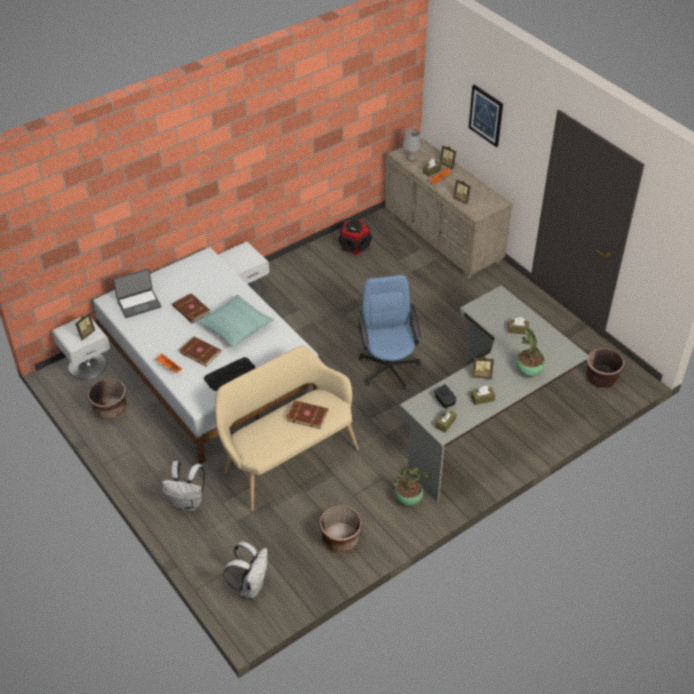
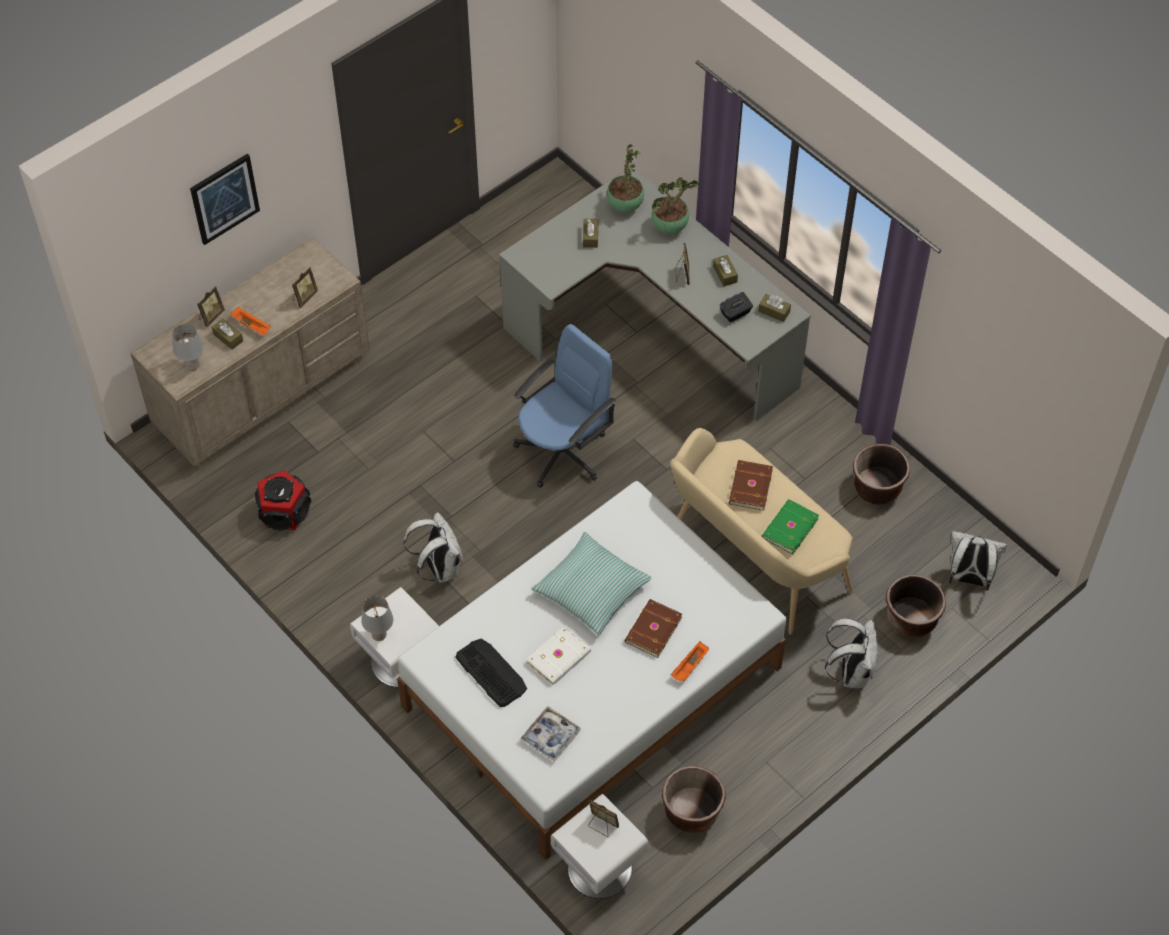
camera: 95 degrees left, 10 degrees up
(139, 303) = (551, 736): laptop -> tray
(191, 310) = (559, 658): brown book -> white book
(230, 374) = (694, 583): keyboard -> keyboard (491, 672)
(236, 251) = (379, 635): none -> grey table lamp
(269, 432) = (789, 528): none -> green book
(306, 307) = (439, 568): none -> white backpack
(388, 367) = (563, 451): blue office chair -> blue office chair turned 150 degrees clockwise
(409, 500) = (801, 417): potted plant -> potted plant (625, 205)
(601, 378) = (559, 213): brown planter -> brown planter (911, 619)

